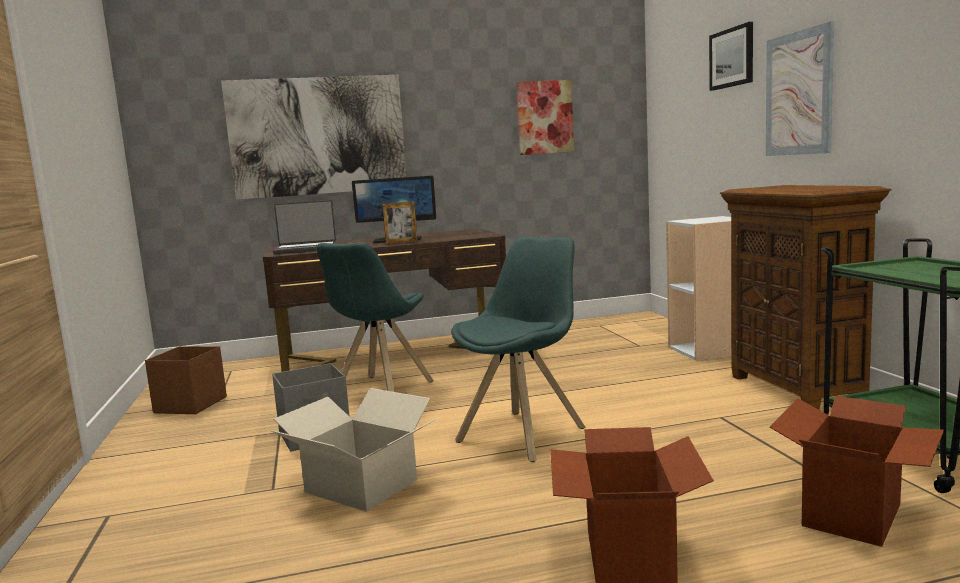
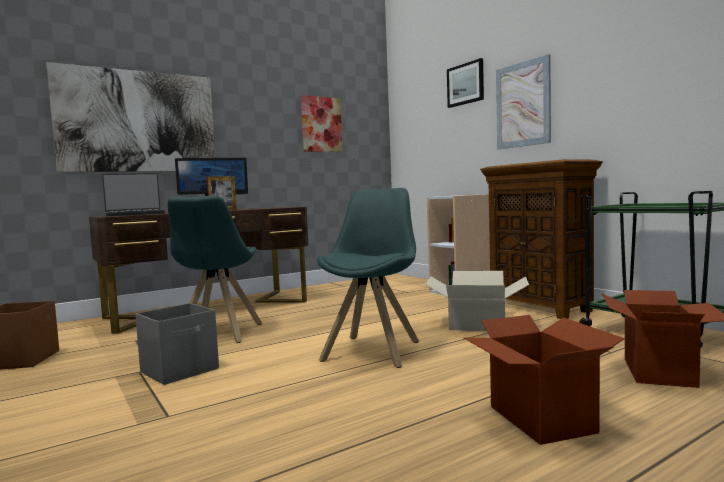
camera: 20 degrees left, 5 degrees down
(362, 485) = (260, 401): cardboard box -> cardboard box (477, 324)

